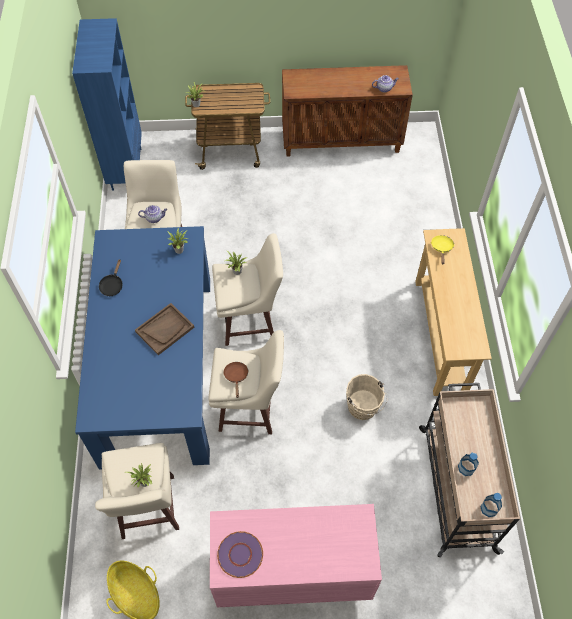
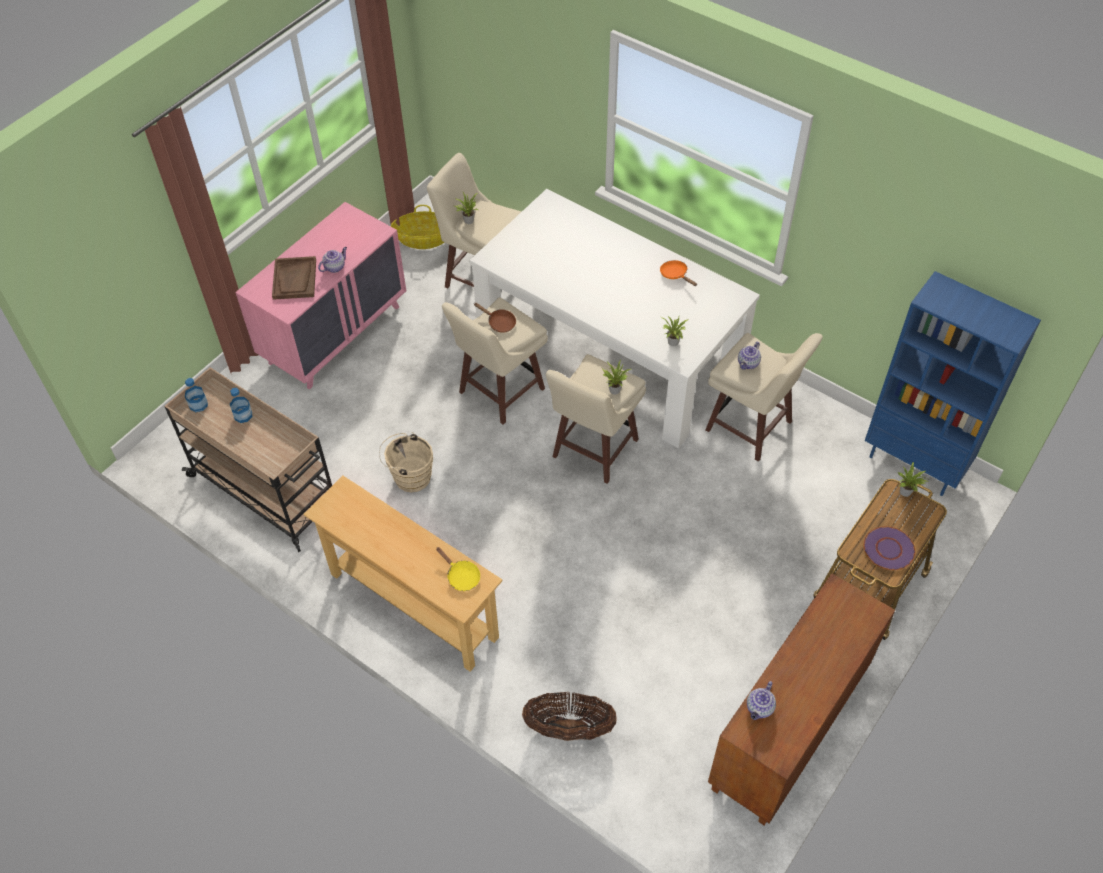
camera: 130 degrees right, 5 degrees down
(112, 285) = (675, 275): black frying pan -> orange frying pan
(158, 367) = (609, 352): blue dining table -> white dining table
(165, 329) = (588, 285): brown tray -> brown tray (295, 279)
(240, 554) = (347, 228): purple plate -> purple plate (889, 549)
(289, 523) = (335, 267): none -> teapot
(428, 220) = (569, 728): none -> basket

